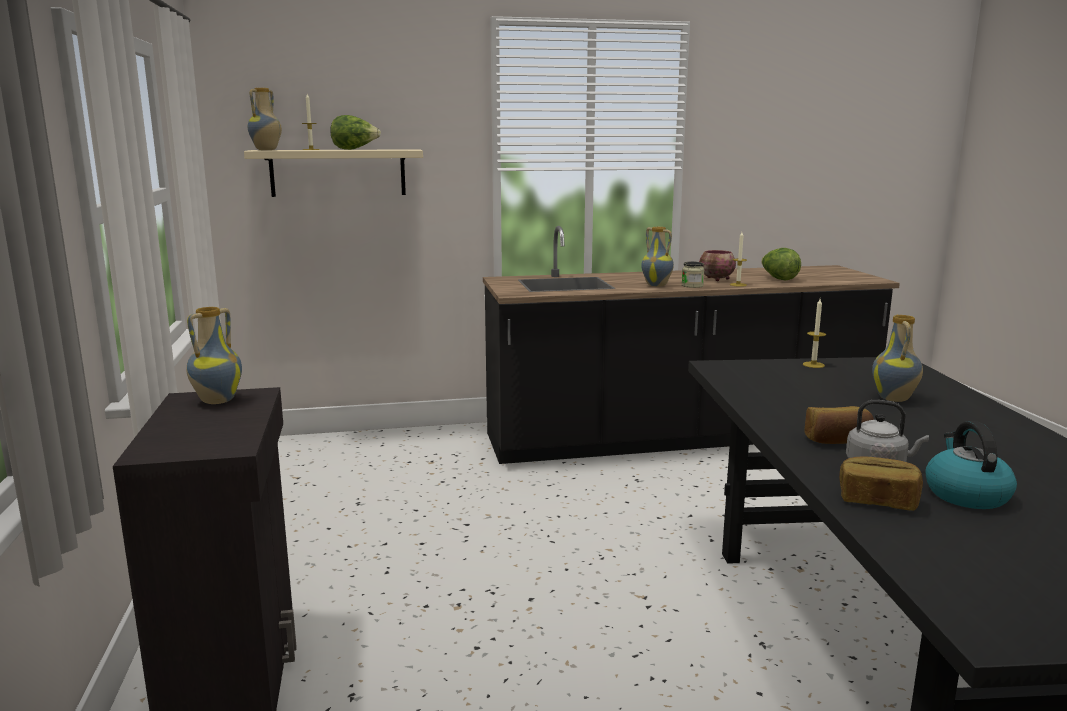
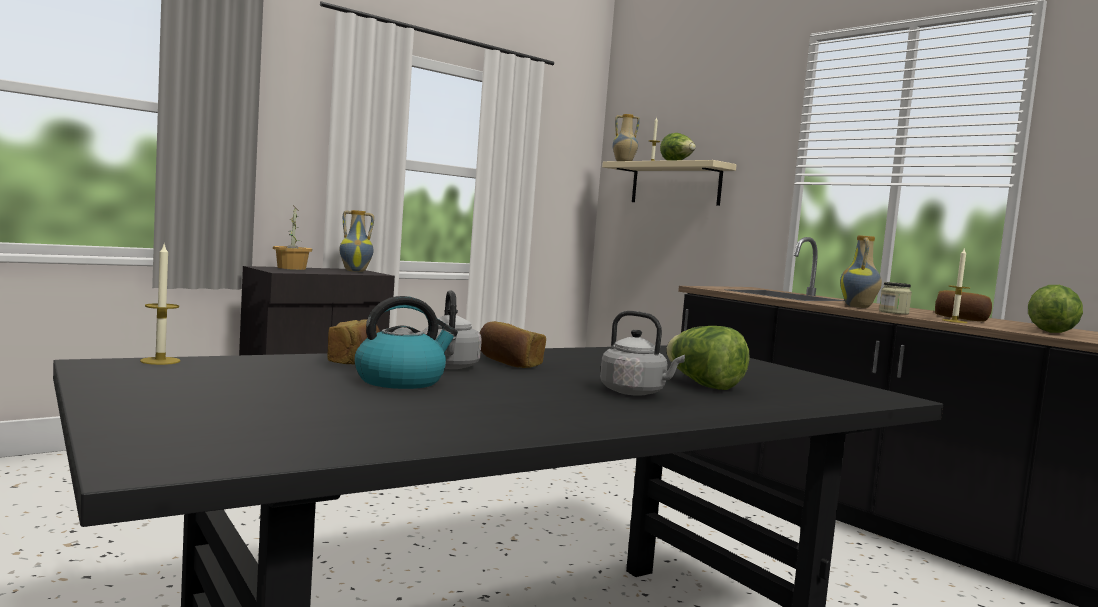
camera: 60 degrees right, 10 degrees down
(169, 435) = (291, 268): none -> potted plant
(716, 279) = (961, 319): bowl -> bread
(813, 365) = (780, 370): candle -> candle (160, 361)
(895, 399) = (703, 385): vase -> lettuce
(946, 424) = (635, 392): none -> grey kettle

